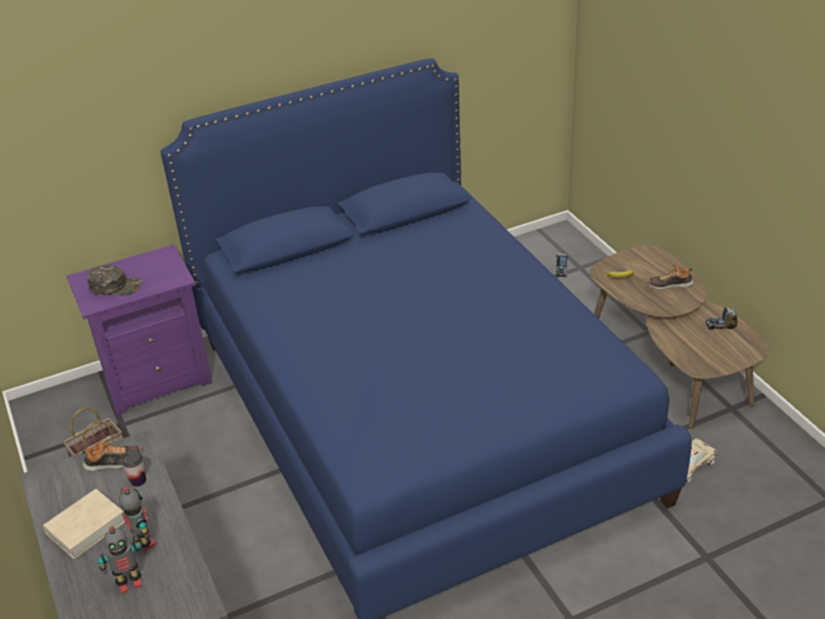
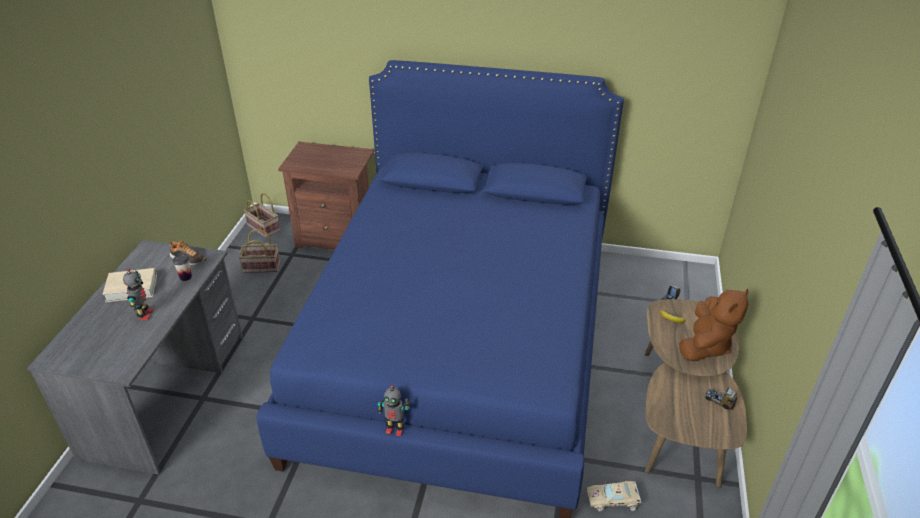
camera: 35 degrees right, 0 degrees up
(46, 415) = (262, 228): none -> basket
(116, 286) = (314, 159): green cap -> none
(129, 583) = (110, 333): toy robot -> toy robot (395, 429)
(157, 379) = (338, 237): purple nightstand -> brown nightstand
(669, 284) = (705, 345): shoe -> brown plush toy

